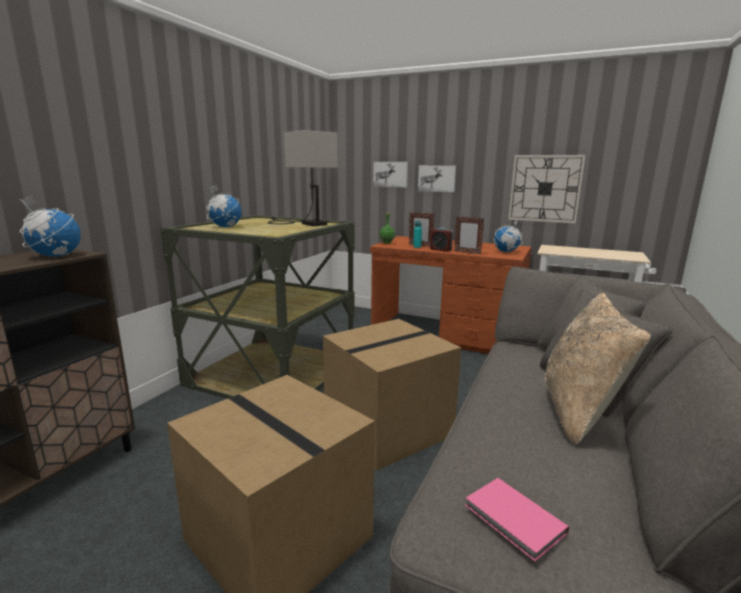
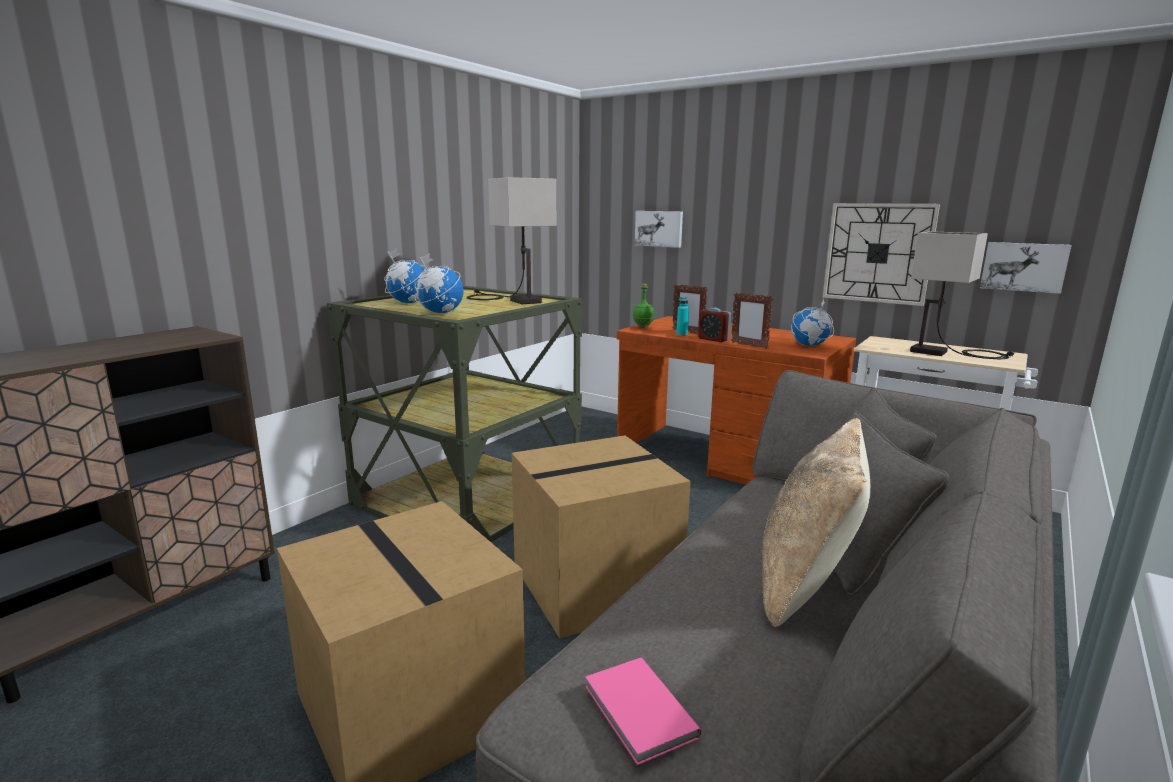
camera: 10 degrees right, 0 degrees up
(55, 256) = (184, 339): globe -> globe (440, 313)
(437, 178) = (722, 235): picture -> picture (1024, 267)
(600, 253) = (953, 353): none -> table lamp

